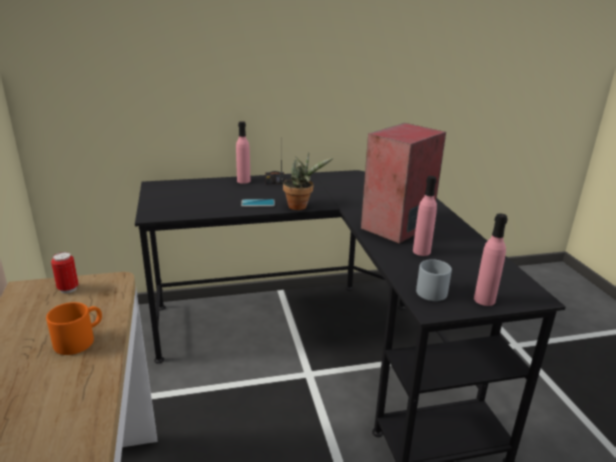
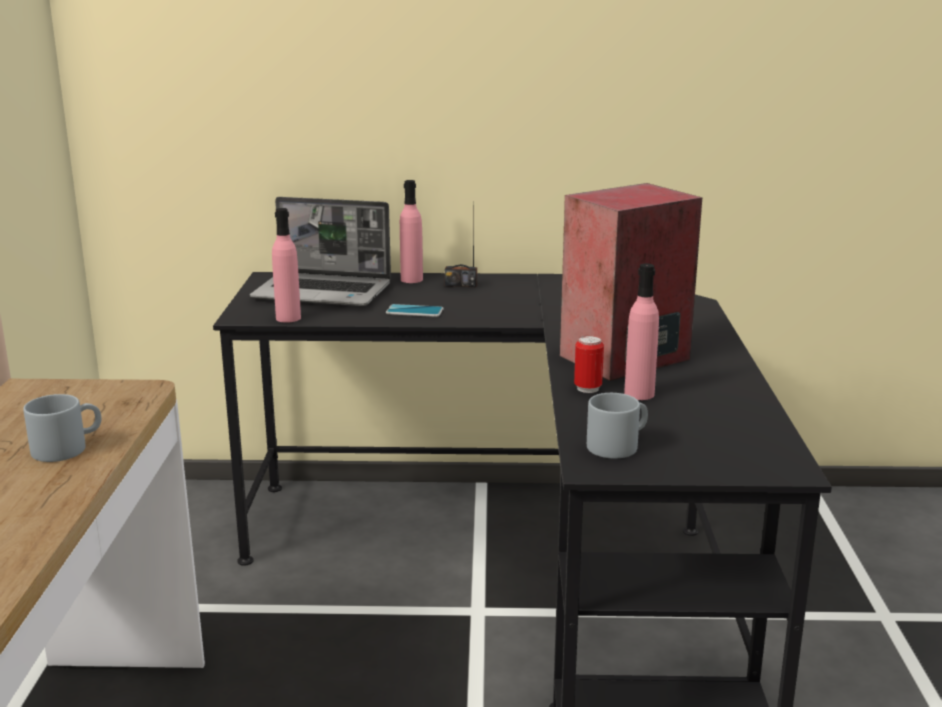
camera: 15 degrees right, 5 degrees down
(68, 289) = (80, 392): can -> can (587, 388)
(80, 339) = (67, 447): orange mug -> grey mug
(195, 193) = (324, 292): none -> laptop
(300, 206) = (481, 319): potted plant -> none
(484, 300) = (693, 464): pink bottle -> pink bottle (288, 318)

